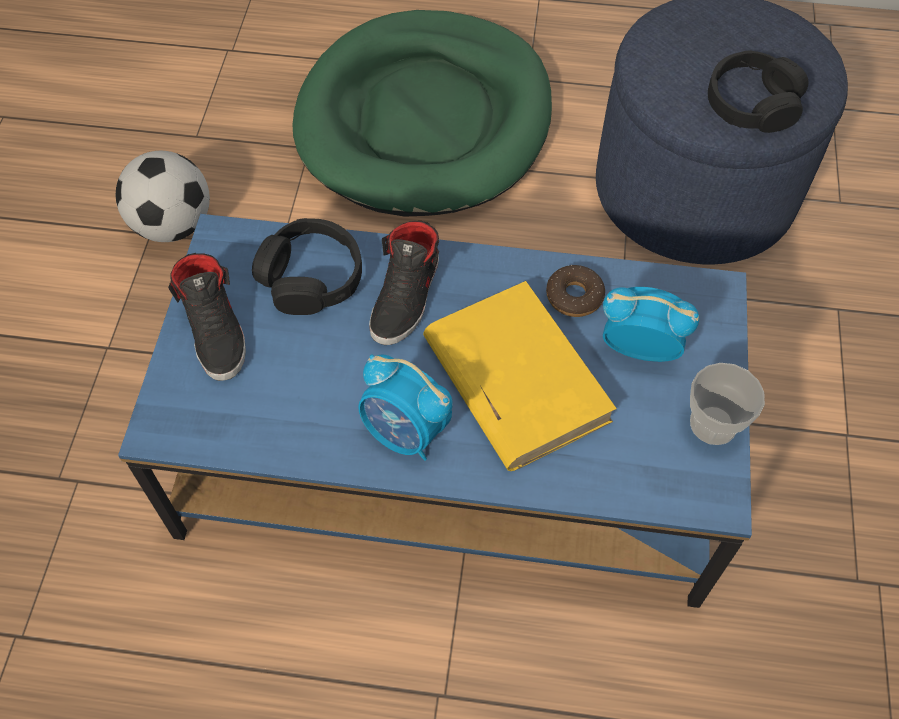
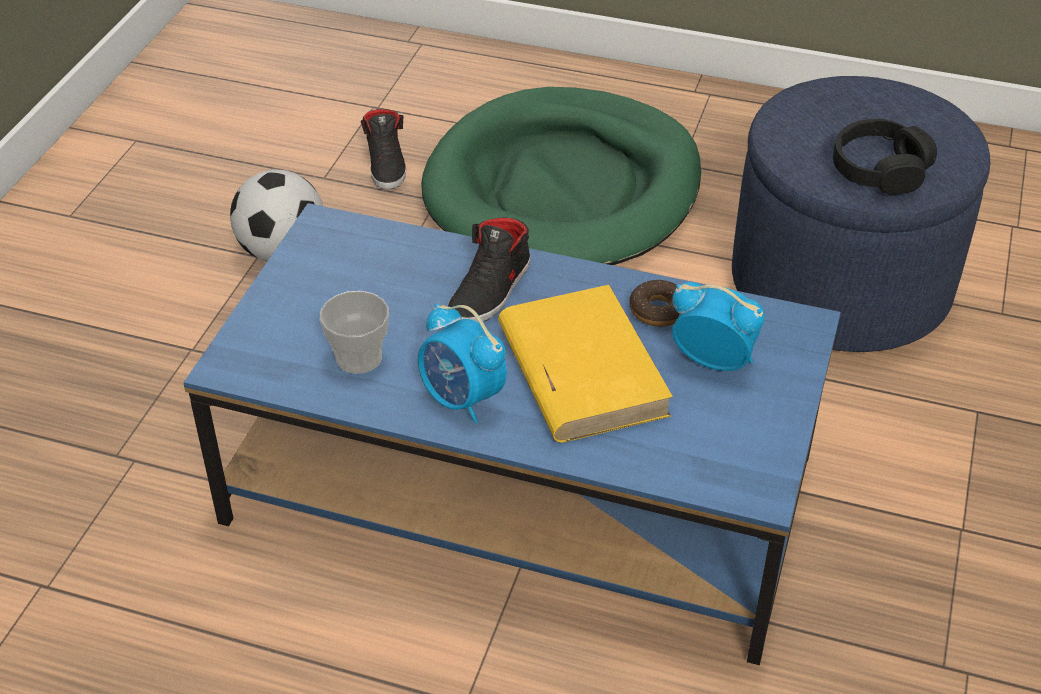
camera: 10 degrees right, 15 degrees down
(216, 329) = (300, 295): black shoe -> black shoe (386, 164)
(311, 277) = (401, 265): black headphones -> none
(713, 424) = (773, 431): cup -> cup (359, 358)

